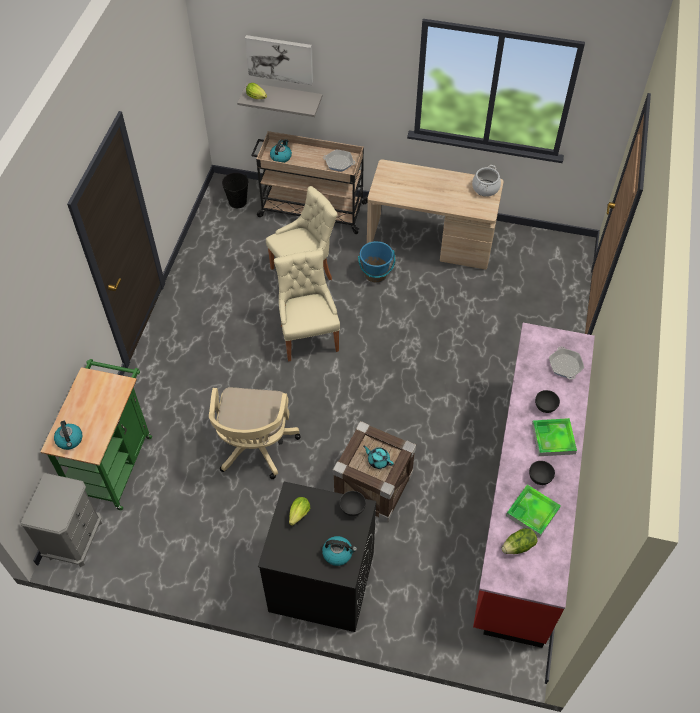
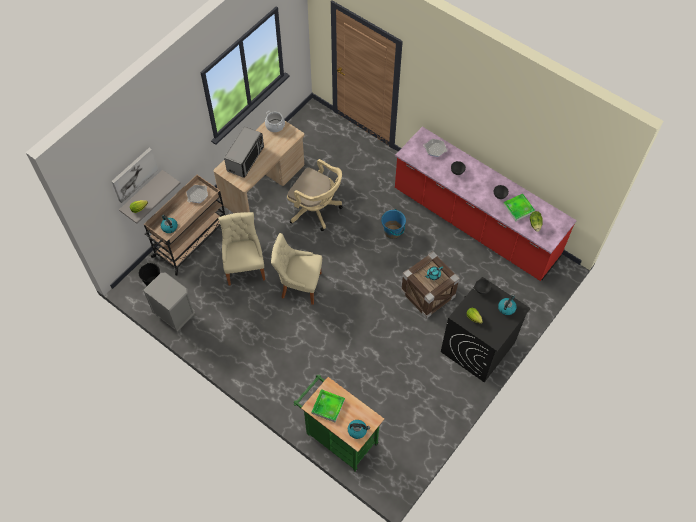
camera: 65 degrees left, 5 degrees up
(75, 539) = (386, 478): grey nightstand -> grey nightstand (175, 315)
(255, 448) = (370, 349): beige office chair -> beige office chair (316, 210)
(375, 274) = (271, 226): blue bucket -> blue bucket (392, 232)
(416, 181) = (245, 159): none -> microwave
(553, 439) = (479, 178): tray -> tray (328, 406)

